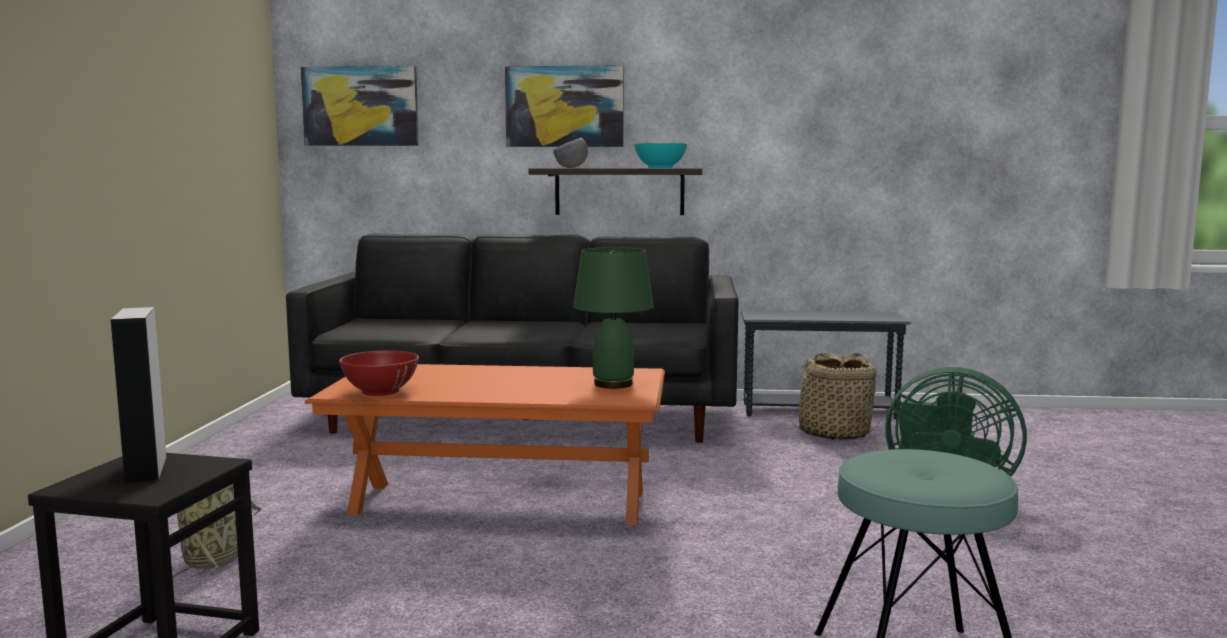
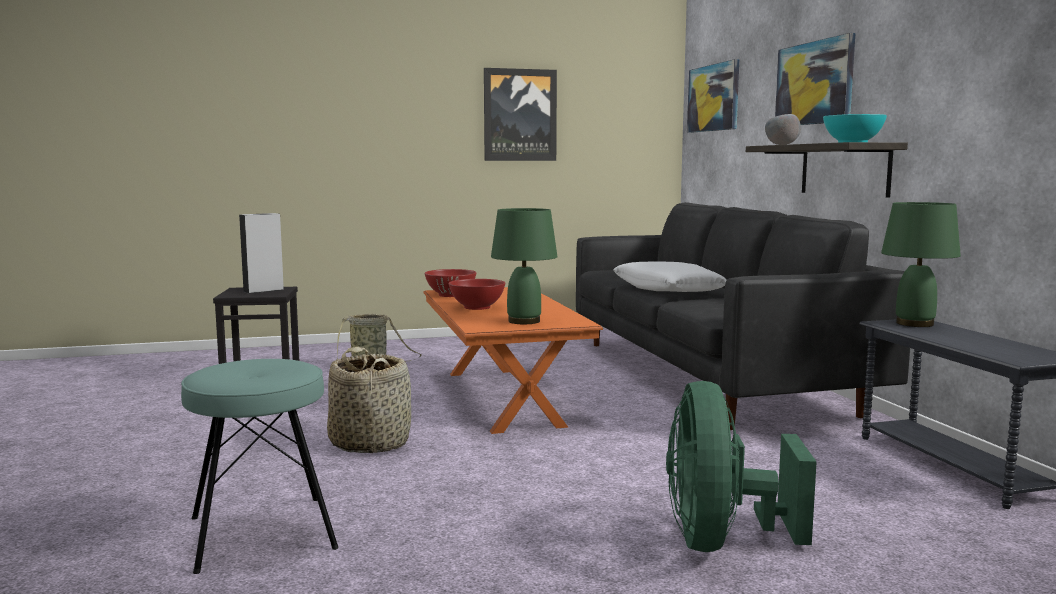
camera: 70 degrees right, 0 degrees up
(155, 113) = (520, 115): none -> picture
(497, 390) = (476, 307): none -> red bowl
(518, 331) = (667, 290): none -> white pillow
(766, 314) = (913, 324): none -> green table lamp
(833, 434) = (863, 478): basket -> basket (370, 443)

